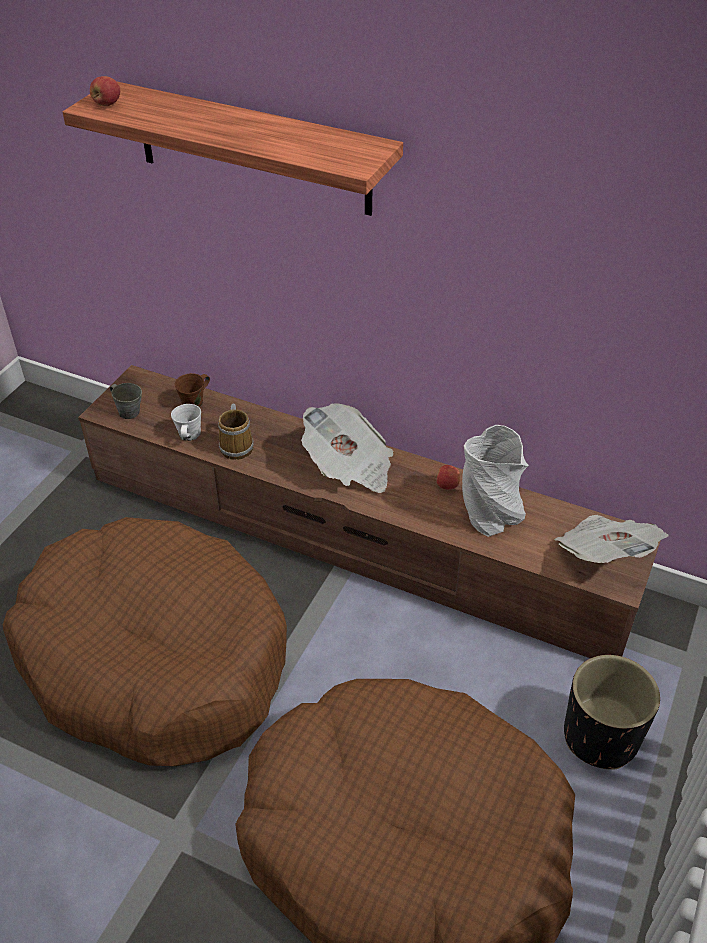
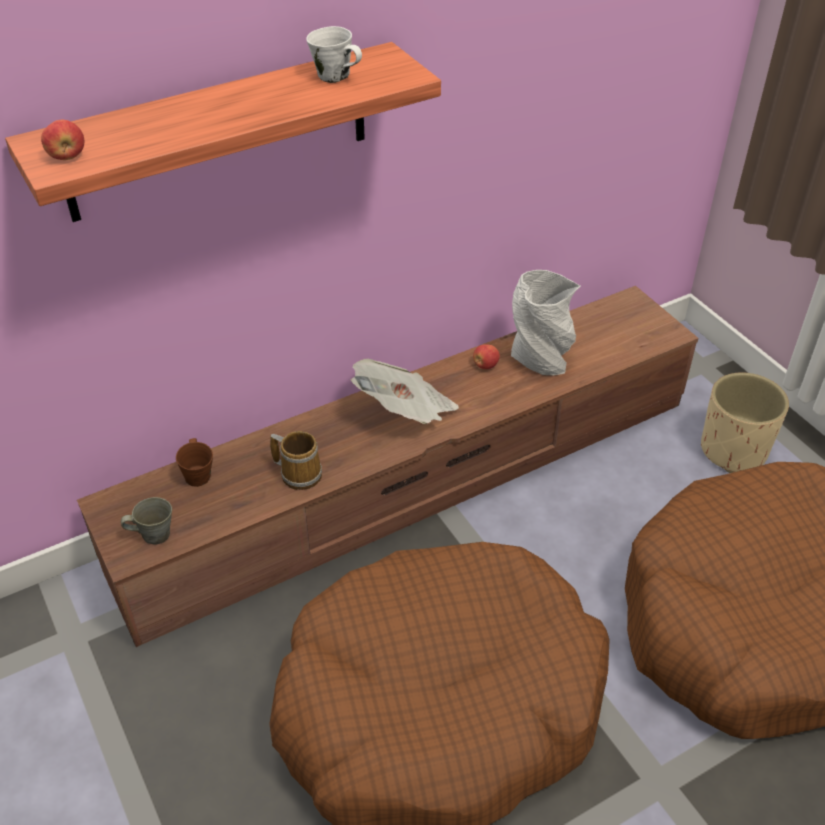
camera: 55 degrees left, 0 degrees up
(189, 435) = (245, 502): white mug -> white mug (335, 77)
(601, 738) = (734, 451): black planter -> beige planter
(604, 555) = (634, 325): newspaper -> none

